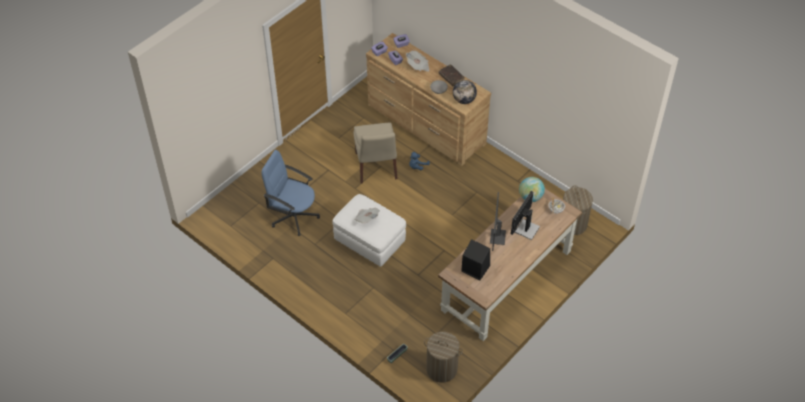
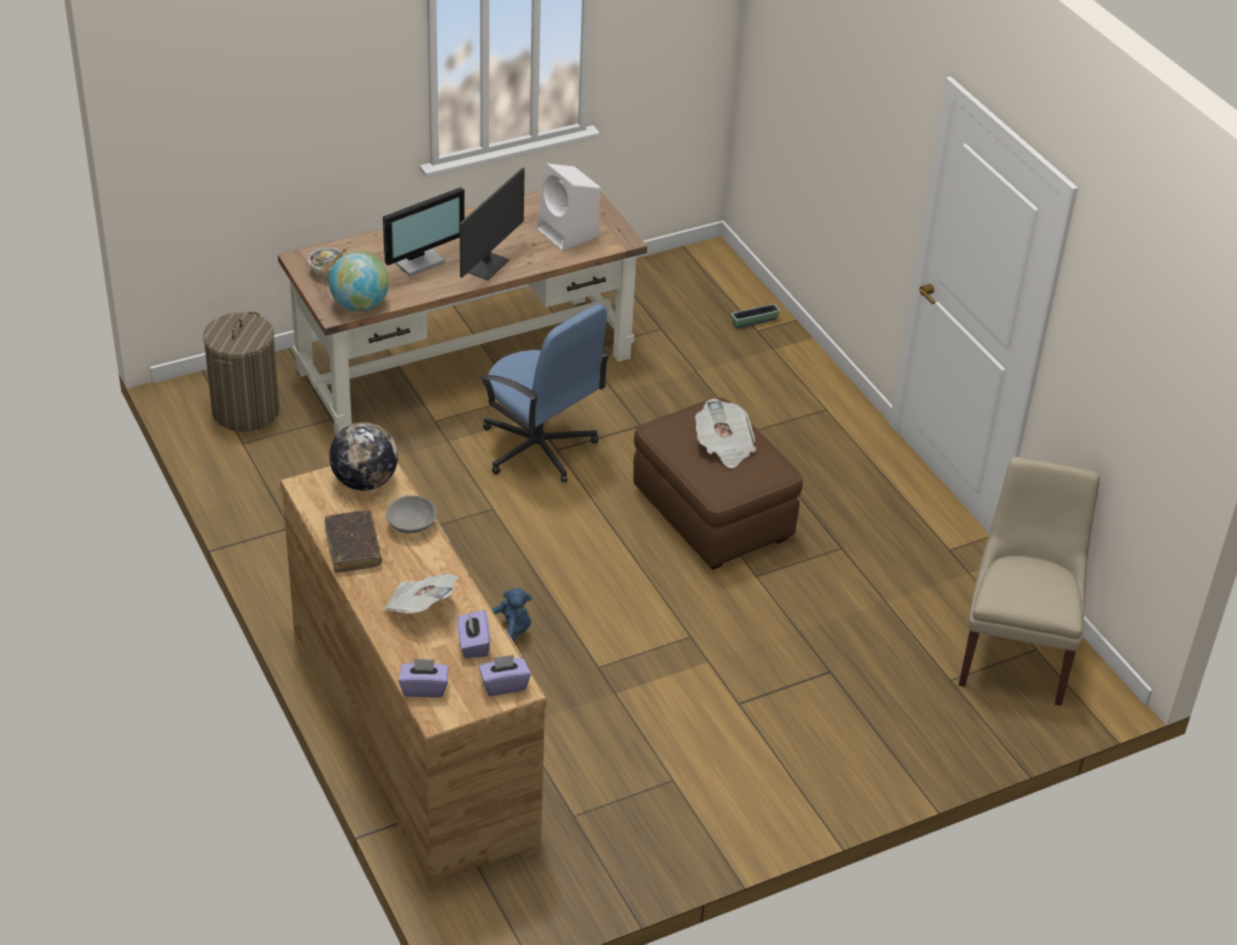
camera: 160 degrees left, 10 degrees down
(293, 216) = (871, 622): blue office chair -> blue office chair (538, 448)
(369, 241) = (712, 516): white ottoman -> brown ottoman
(376, 167) = (611, 668): beige chair -> beige chair (1016, 651)
(442, 369) = (682, 282): laundry basket -> none
(474, 268) = (568, 233): black speaker -> white speaker

